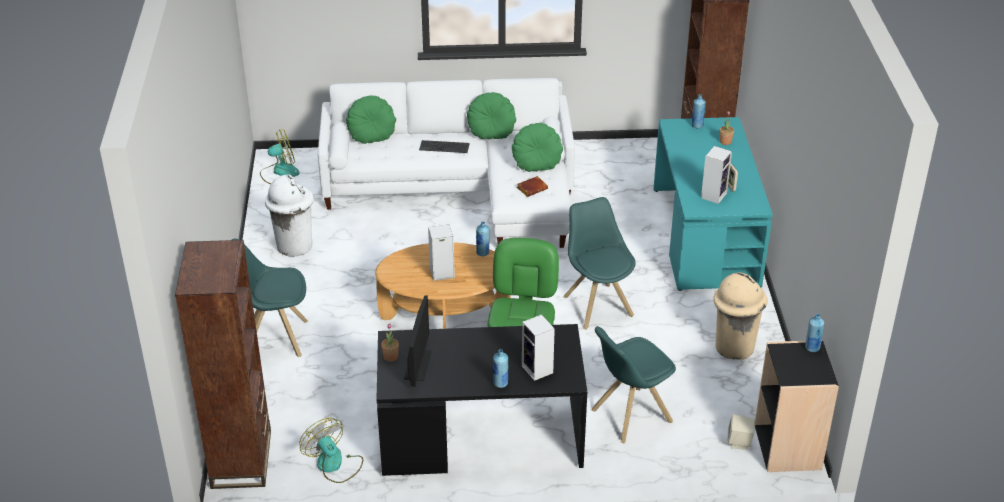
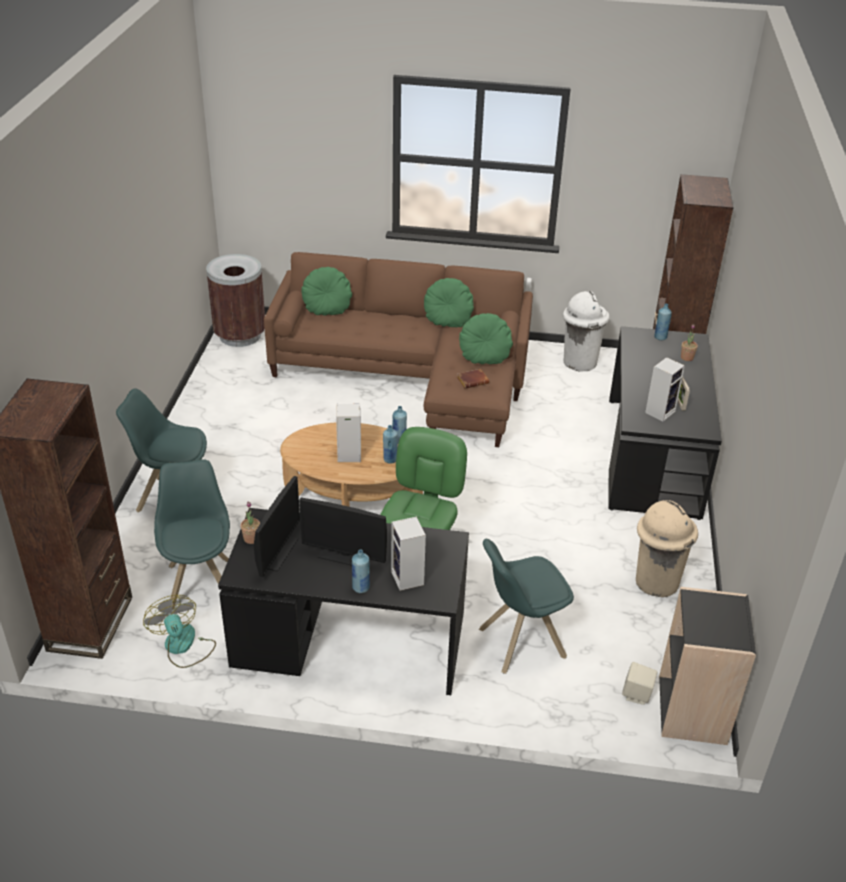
camera: 10 degrees right, 0 degrees up
(279, 172) = (240, 335): fan -> brown trash can
(294, 245) = (228, 408): white trash can -> white trash can (579, 362)
(444, 147) = (396, 328): keyboard -> none
(462, 191) = (412, 376): white sofa -> brown sofa
(477, 359) = (345, 555): none -> monitor
(597, 306) = (517, 513): turquoise chair -> turquoise chair (200, 583)
(705, 236) = (653, 456): turquoise desk -> black desk
(812, 348) = (733, 602): blue bottle -> blue bottle (390, 459)

